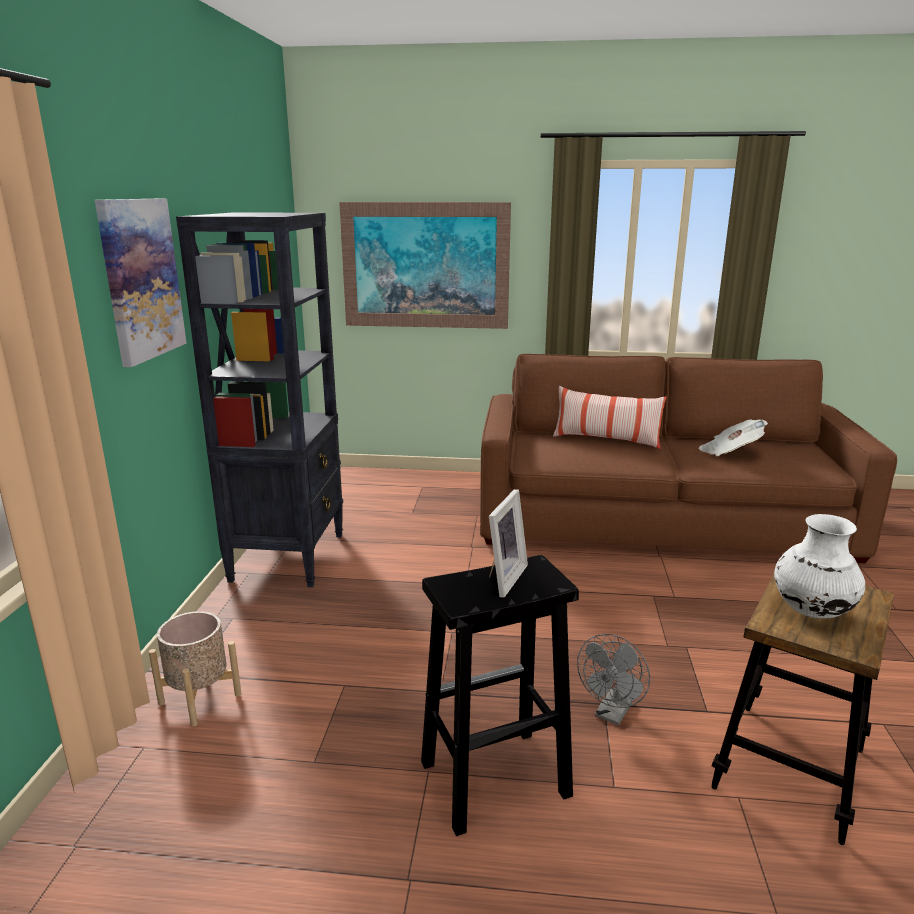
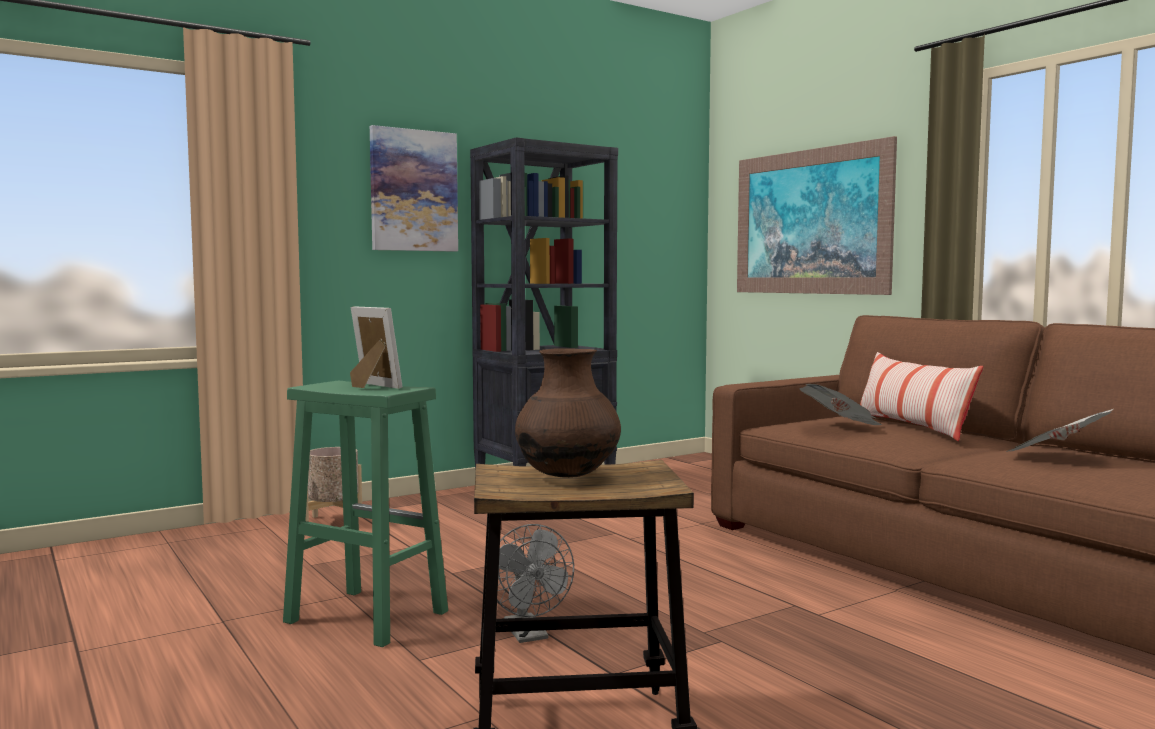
camera: 50 degrees right, 15 degrees down
(492, 780) = (364, 616): black stool -> green stool
(501, 578) = (371, 386): picture frame -> picture frame turned 120 degrees counterclockwise
(583, 453) = (841, 427): none -> newspaper
(612, 714) = (529, 635): grey fan -> grey fan turned 105 degrees counterclockwise
(811, 611) = (568, 476): white vase -> brown vase

